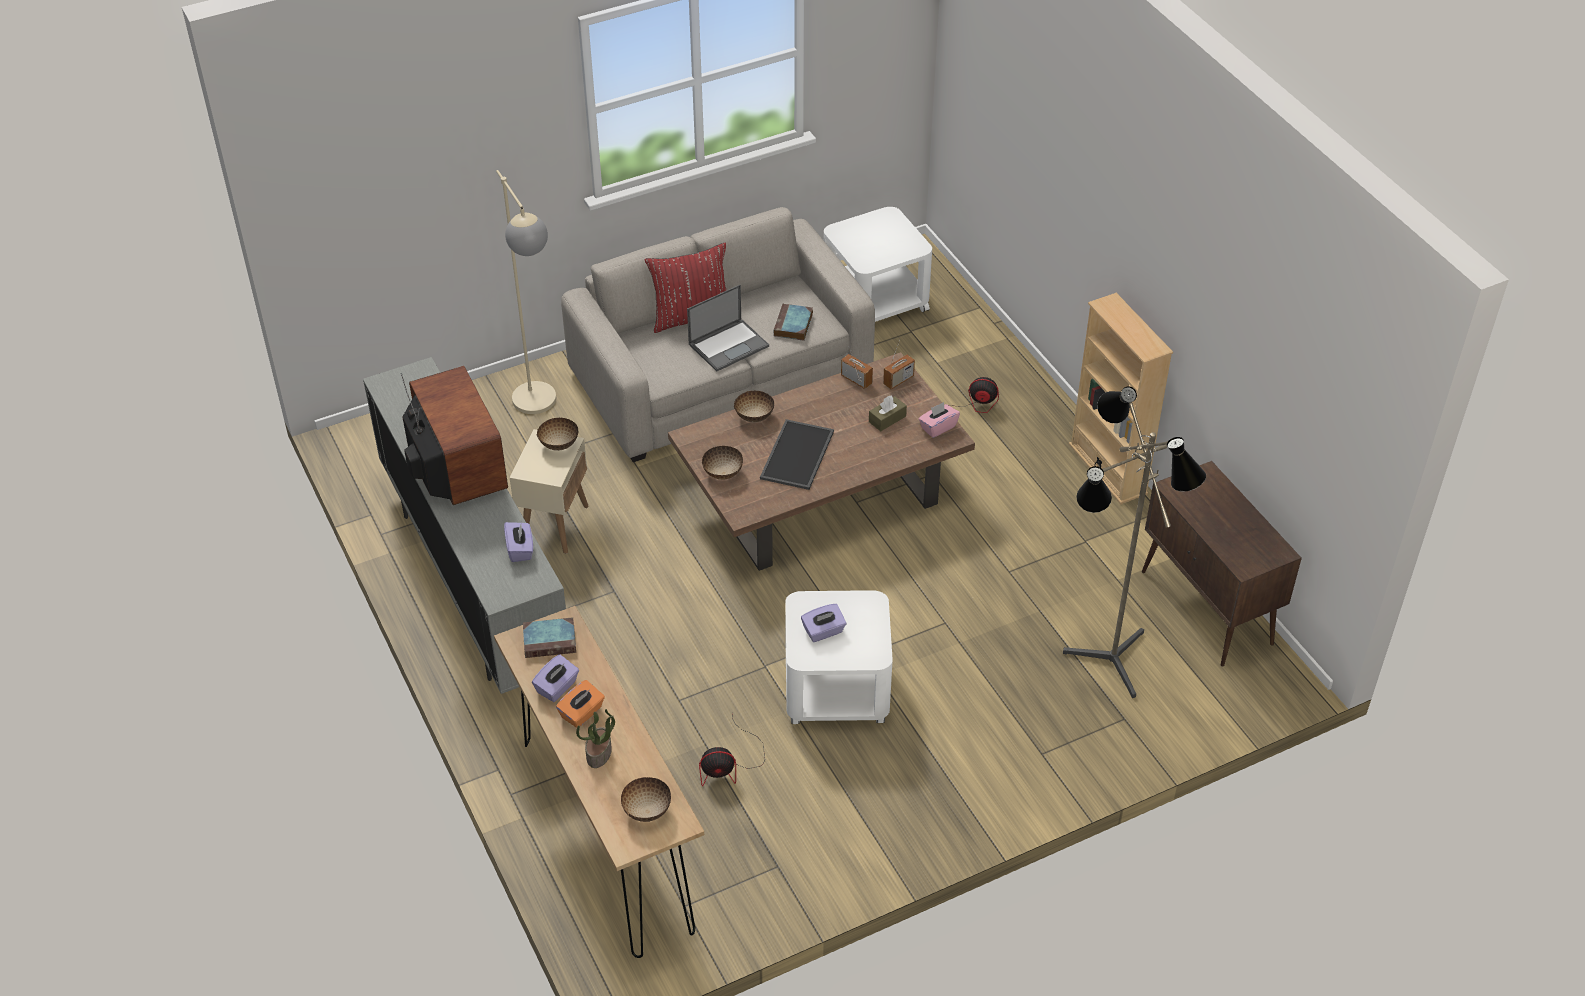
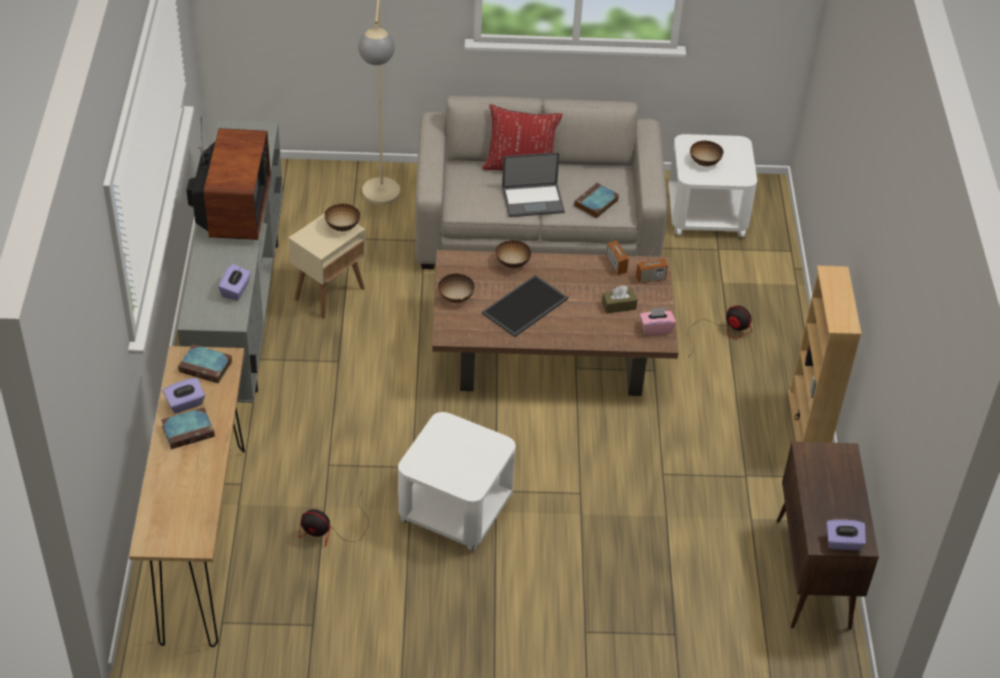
camera: 25 degrees right, 0 degrees up
(582, 713) = (189, 430): orange tissue box -> book
(599, 754) = (179, 466): potted plant -> none
(647, 810) = (182, 523): bowl -> bowl (705, 162)
(823, 631) = (444, 452): purple tissue box -> purple tissue box (843, 543)
(1103, 664) = (689, 582): floor lamp -> none

